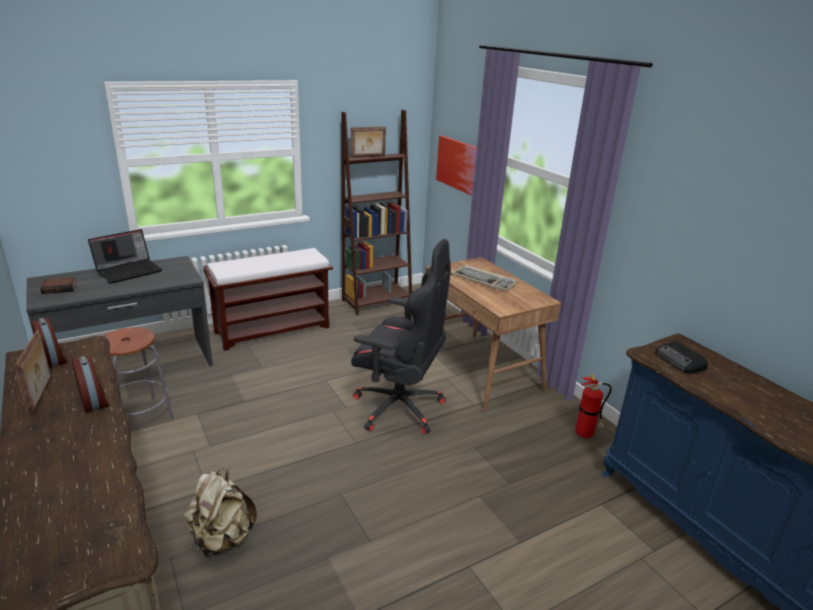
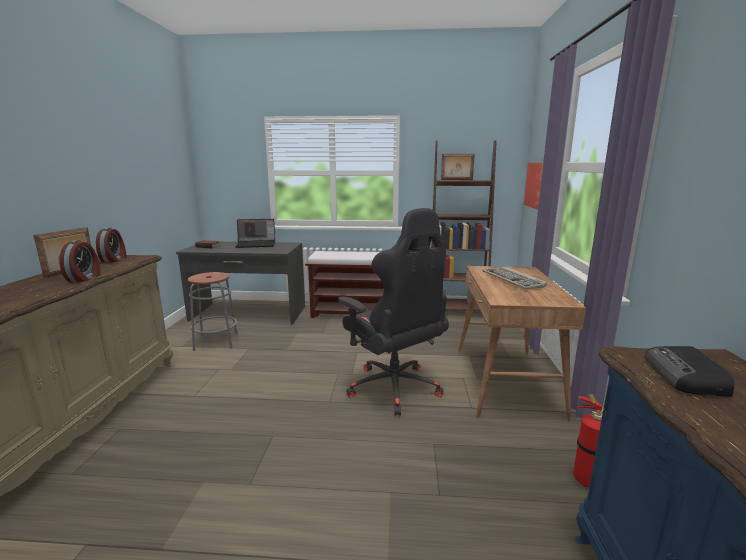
camera: 35 degrees right, 10 degrees down
(222, 539) = (159, 432): beige backpack -> none

